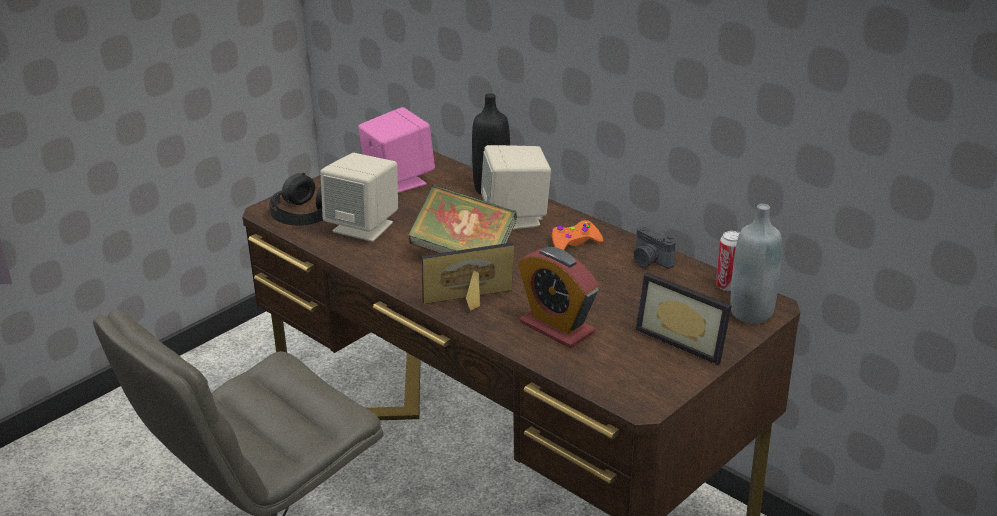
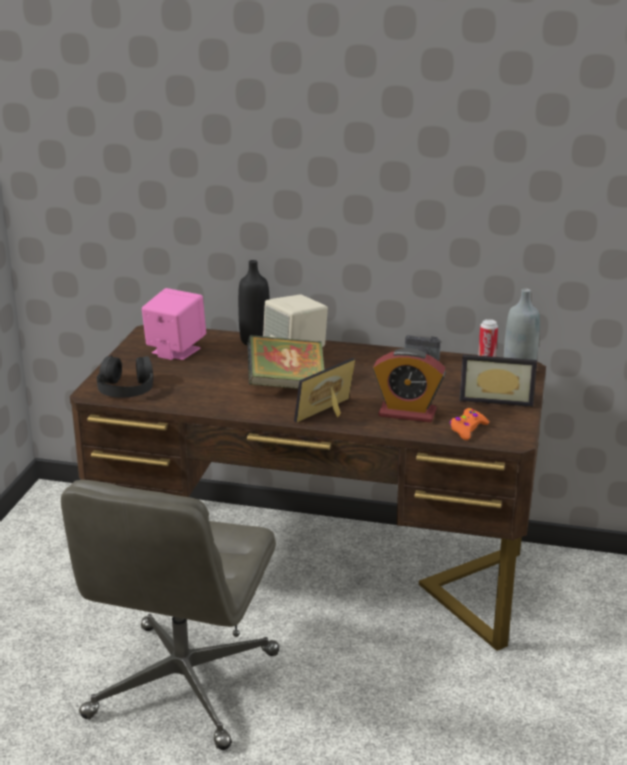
camera: 30 degrees left, 5 degrees down
(364, 227) = (187, 386): beige speaker -> none
(574, 242) = (356, 360): orange game controller -> orange game controller (467, 429)

